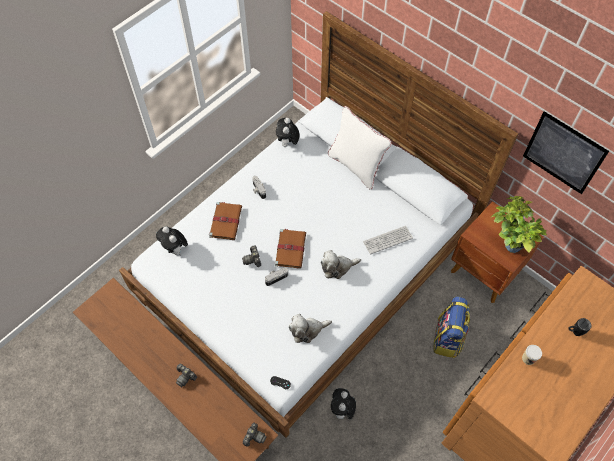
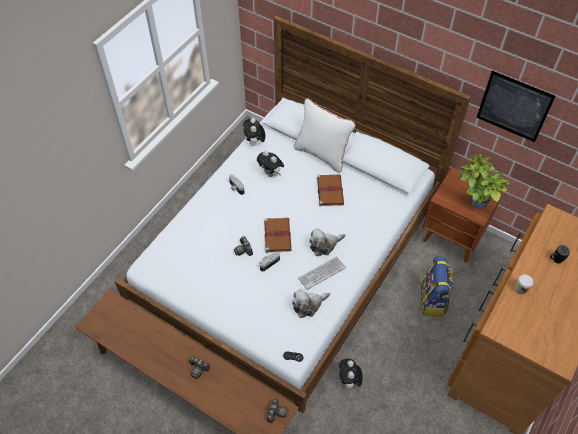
camera: 10 degrees left, 5 degrees down
(175, 249) = (168, 252): plush toy -> plush toy (271, 174)
(226, 221) = (211, 219): brown book -> brown book (329, 190)
(387, 240) = (365, 214): keyboard -> keyboard (321, 273)

